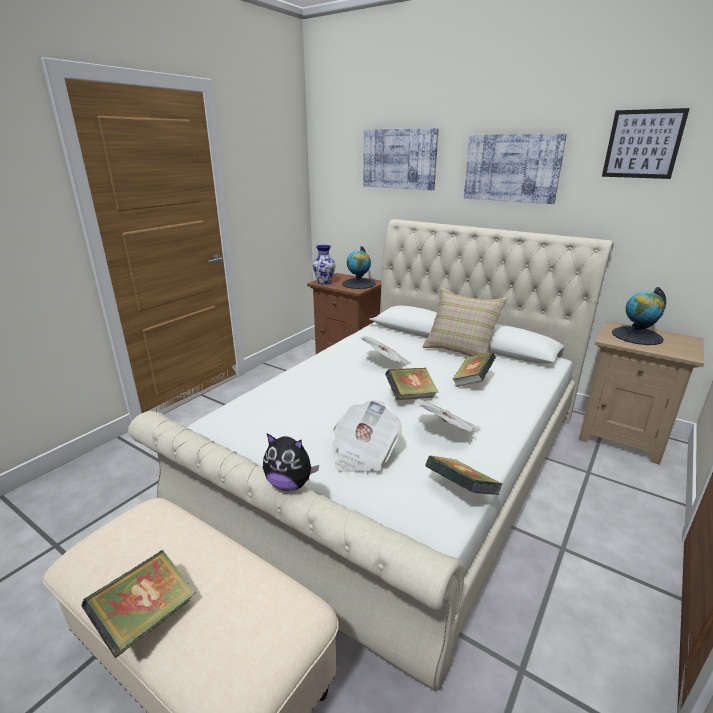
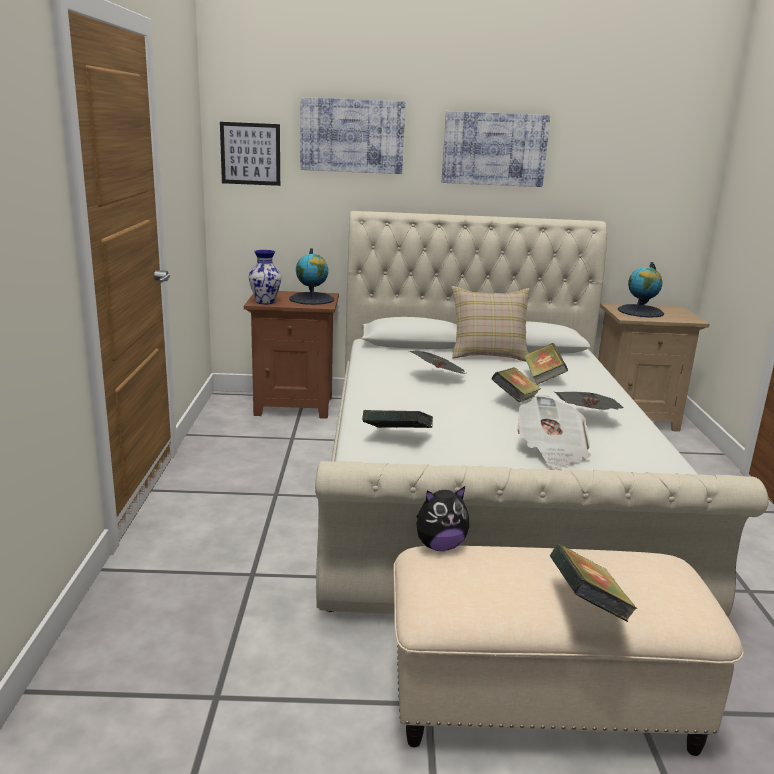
camera: 35 degrees left, 5 degrees down
(290, 484) = (578, 470): plush toy -> plush toy (439, 546)
(460, 491) = (660, 454): book -> book (397, 437)
(643, 144) = (618, 128): picture -> picture (250, 154)

